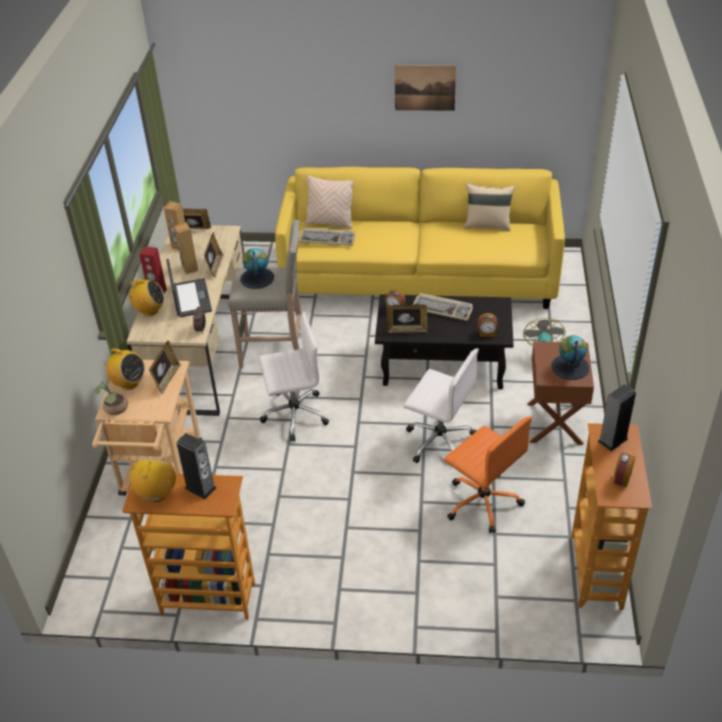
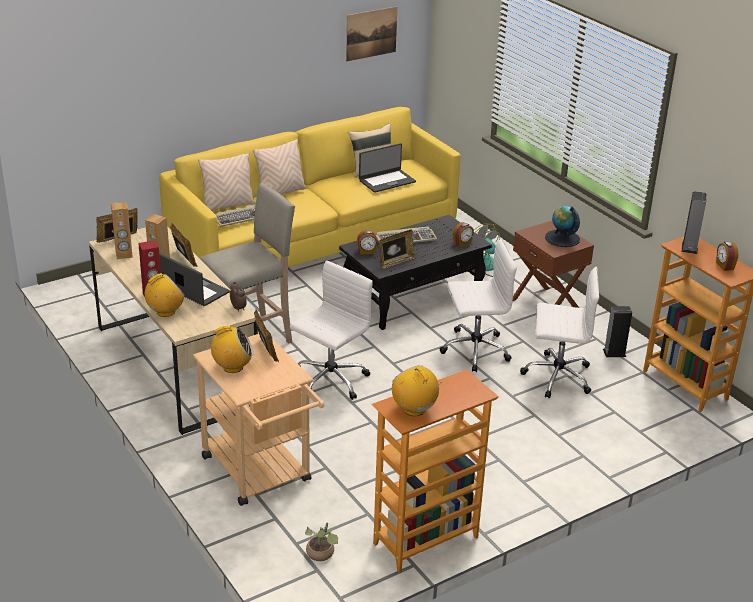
camera: 40 degrees left, 10 degrees down
(115, 410) = (248, 390): potted plant -> potted plant (321, 555)
(200, 488) = (444, 390): speaker -> speaker (614, 353)
(257, 278) = (235, 257): globe -> none
(385, 224) = (280, 193): none -> beige pillow
(425, 87) = (286, 47): picture -> picture (371, 33)
(482, 501) = (556, 376): orange office chair -> white office chair
(486, 242) = (386, 181): none -> laptop

